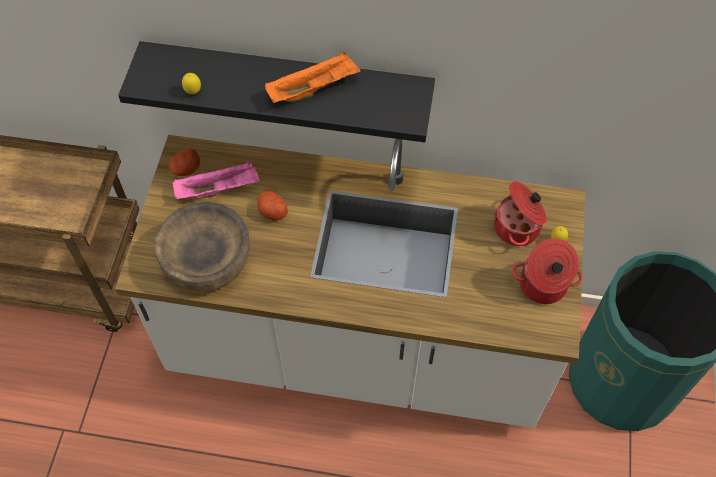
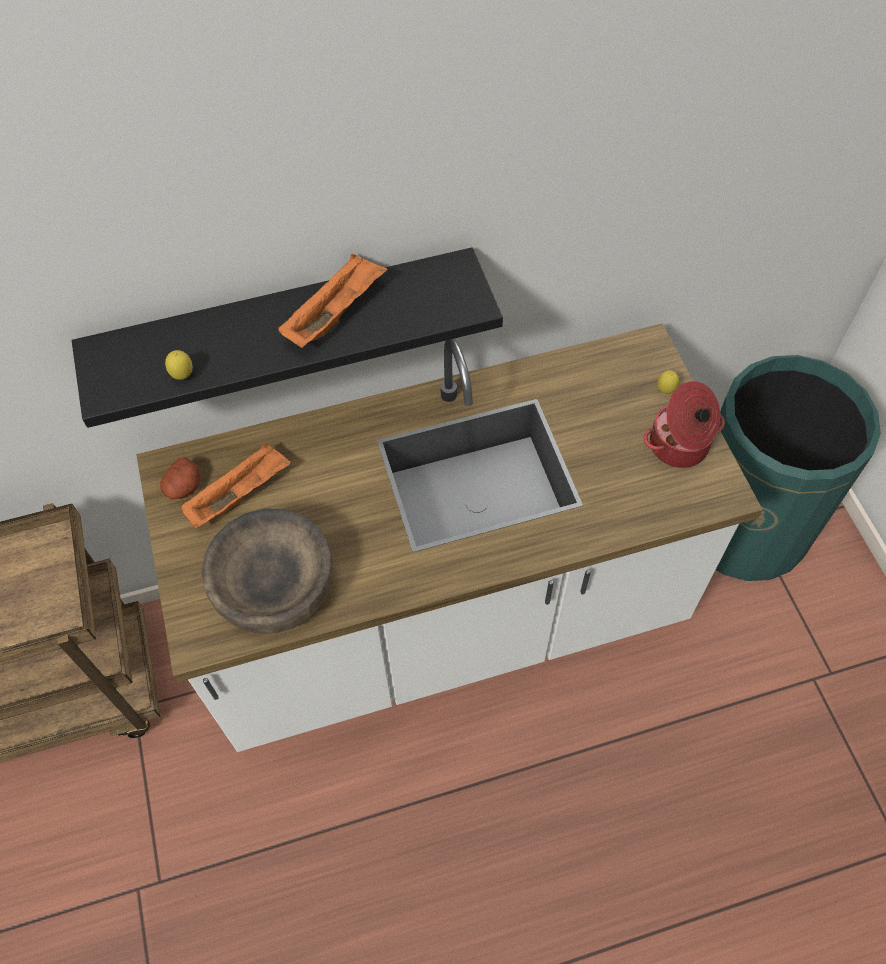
camera: 25 degrees left, 0 degrees up
(219, 189) = (240, 494): pink tray -> orange tray
(271, 211) = (321, 493): potato -> none
(518, 228) = (616, 394): cooking pot -> none

